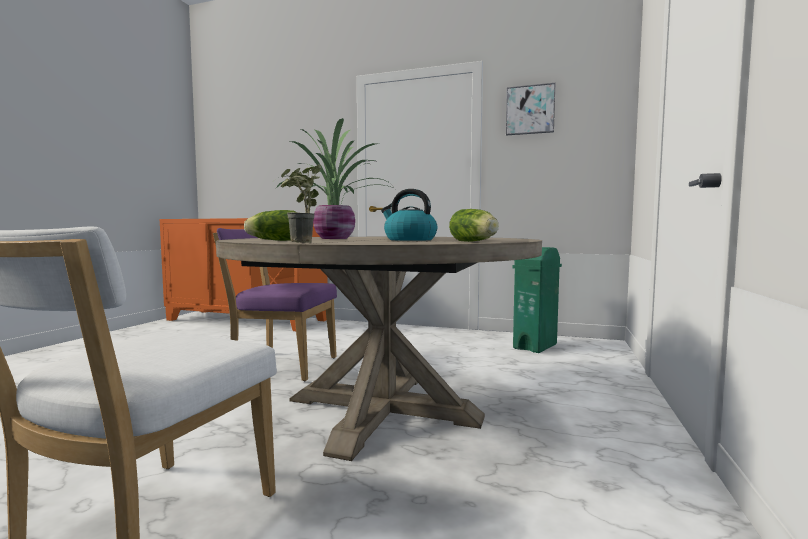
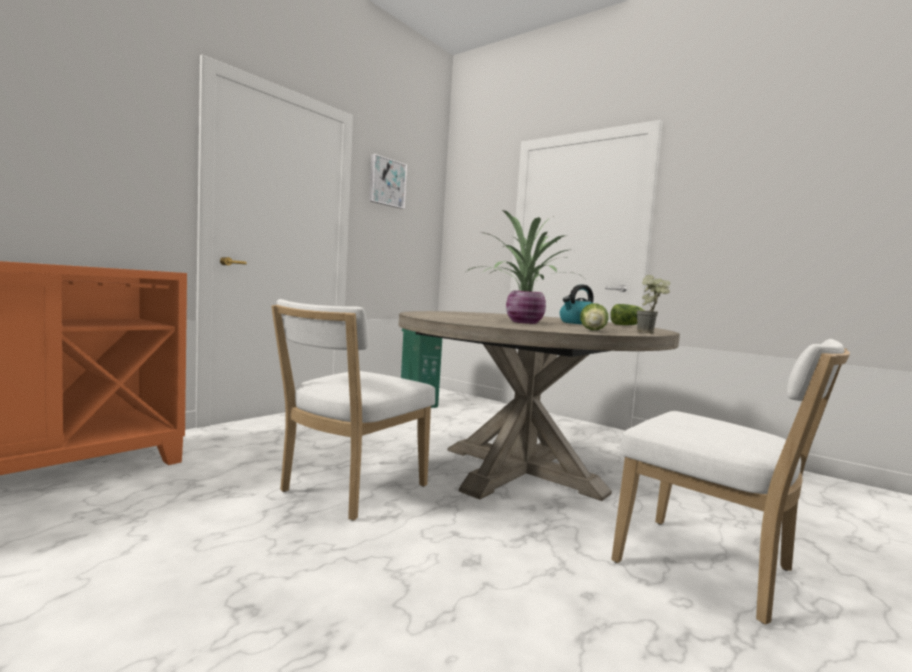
camera: 70 degrees left, 0 degrees up
(281, 365) = (349, 490): purple chair -> white chair

